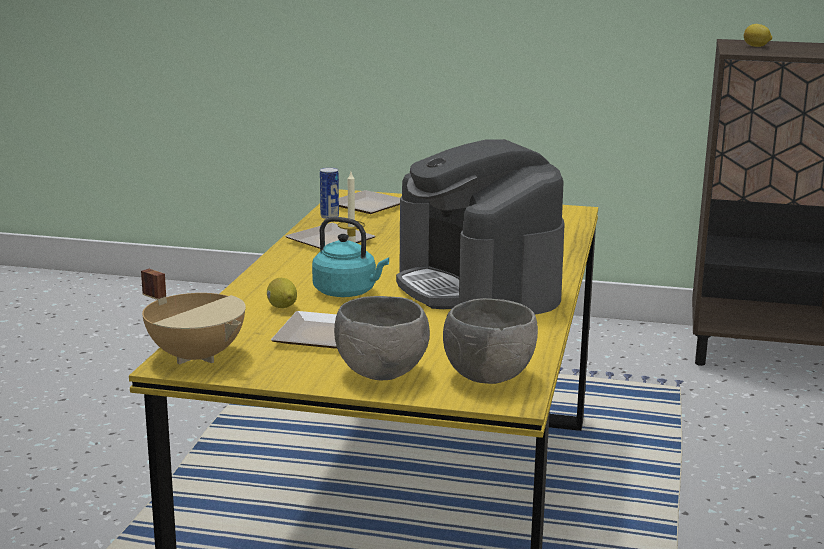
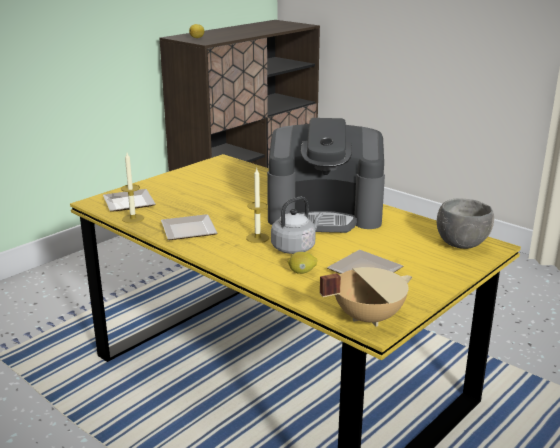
camera: 60 degrees left, 5 degrees up
(329, 216) = (133, 218): can -> candle
(348, 292) = (295, 247): turquoise kettle -> grey kettle
(382, 374) = (439, 268): grey bowl -> none

